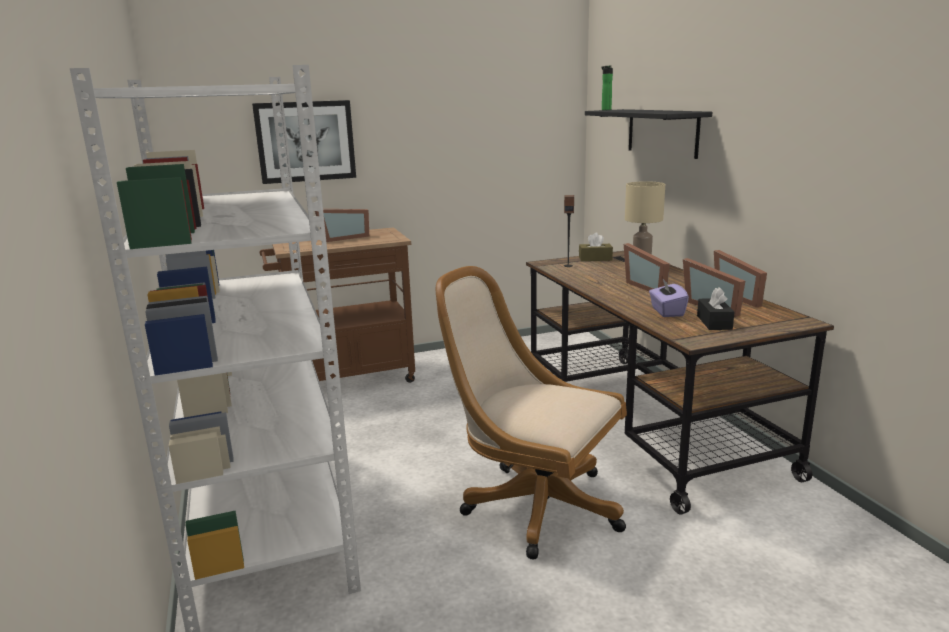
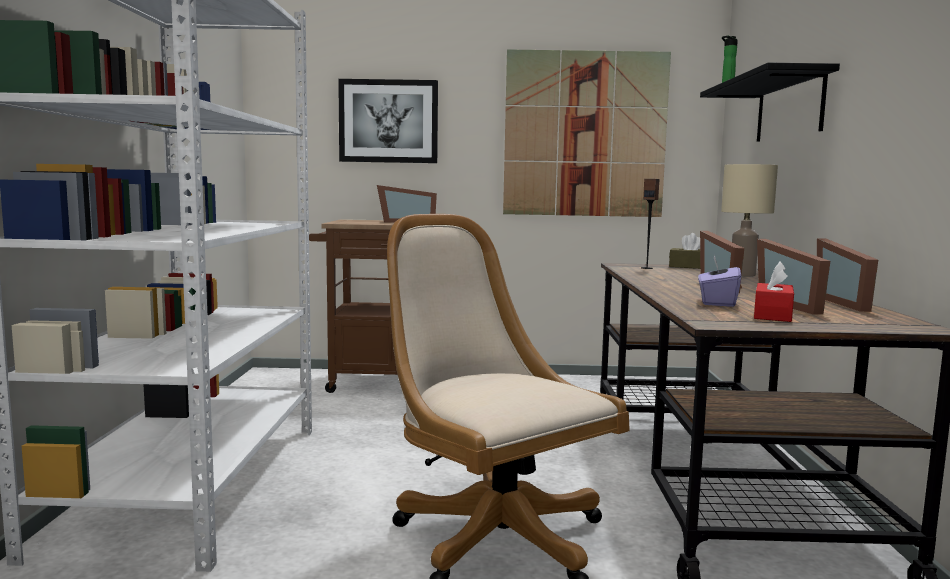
camera: 20 degrees right, 10 degrees down
(481, 141) = (585, 134): none -> picture
(714, 322) = (772, 315): black tissue box -> red tissue box

